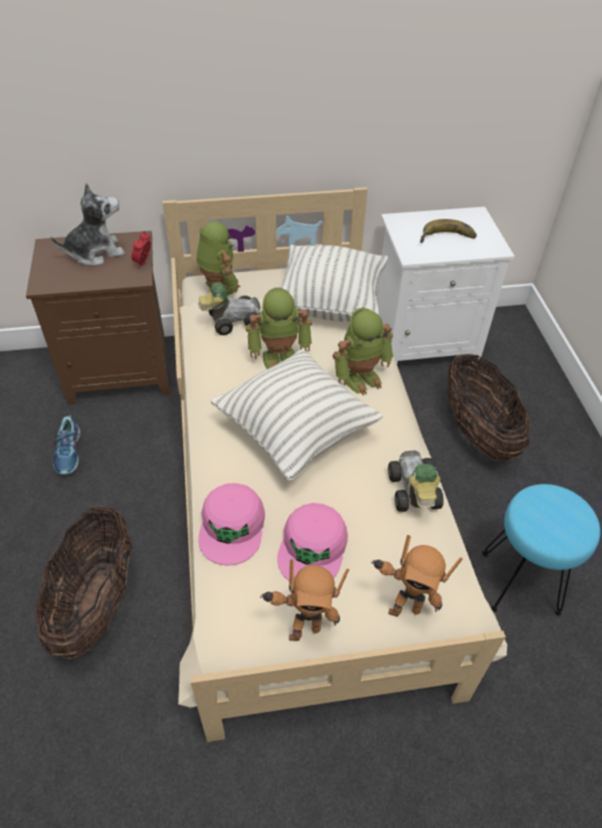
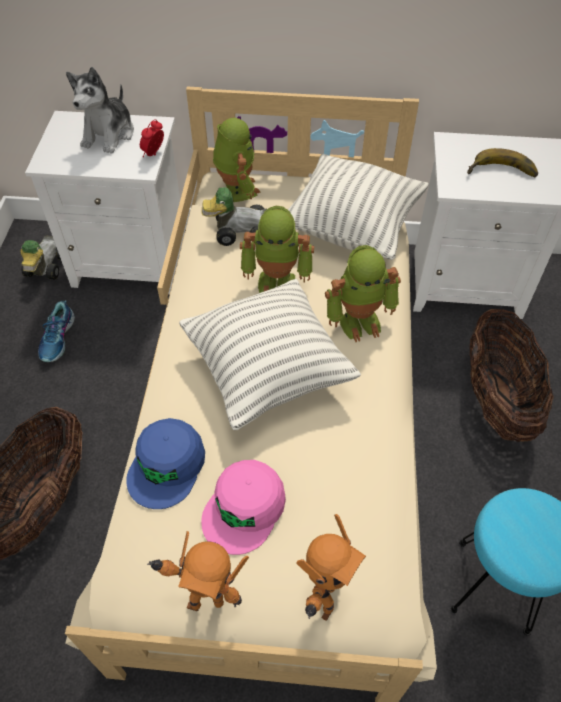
camera: 15 degrees right, 5 degrees up
(95, 252) = (109, 134): plush toy -> plush toy turned 120 degrees clockwise
(122, 371) = (134, 260): brown nightstand -> white nightstand
(232, 527) = (167, 466): pink cap -> blue cap
(403, 607) = (322, 601): toy robot -> toy robot turned 90 degrees counterclockwise
(412, 494) = (374, 470): toy car -> toy car (45, 268)

